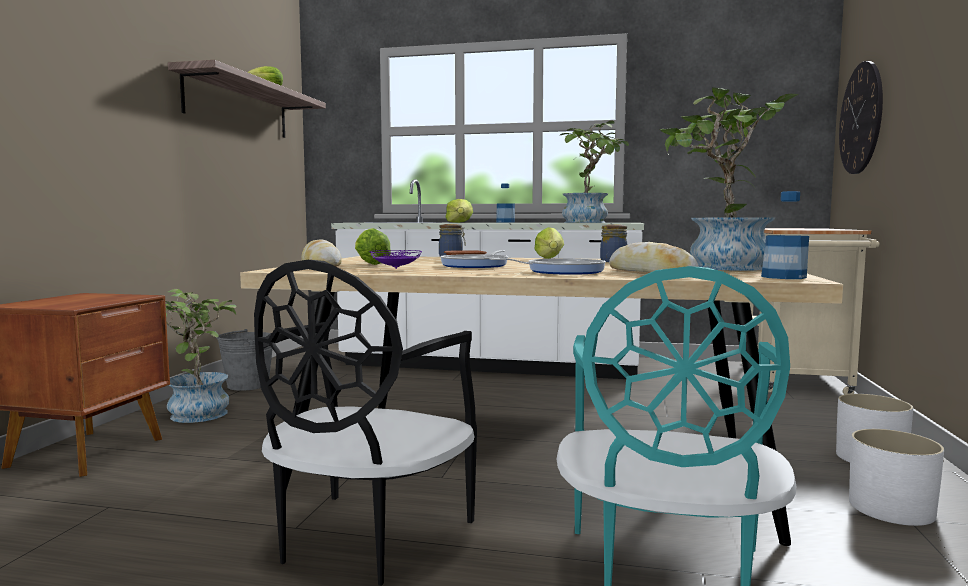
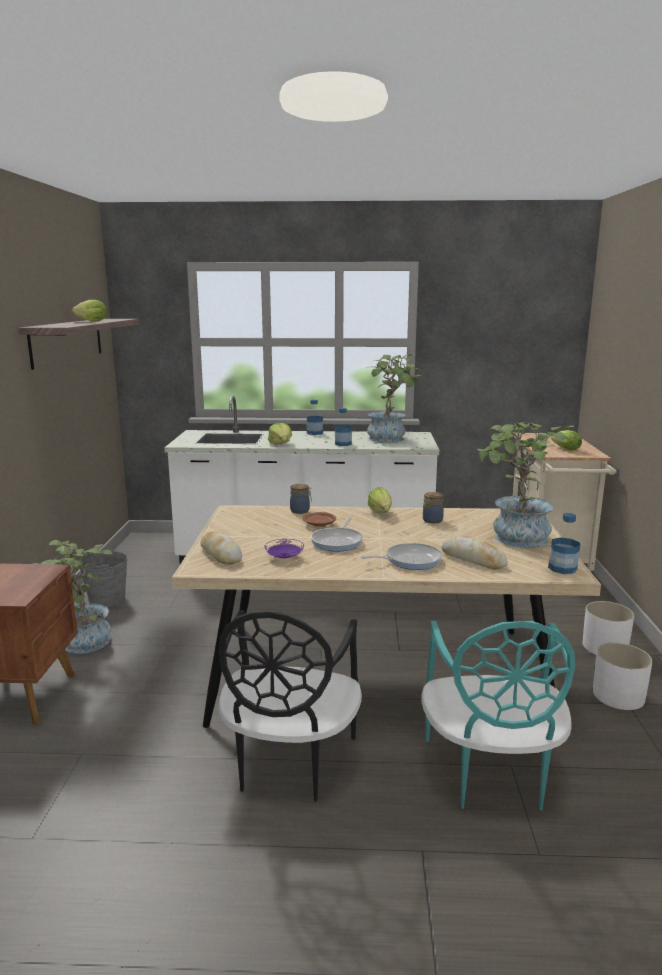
camera: 10 degrees left, 10 degrees up
(370, 264) = (252, 542): lettuce -> lettuce (564, 449)
(531, 222) = (343, 444): none -> bottle
(861, 118) = (607, 359): wall clock -> none

